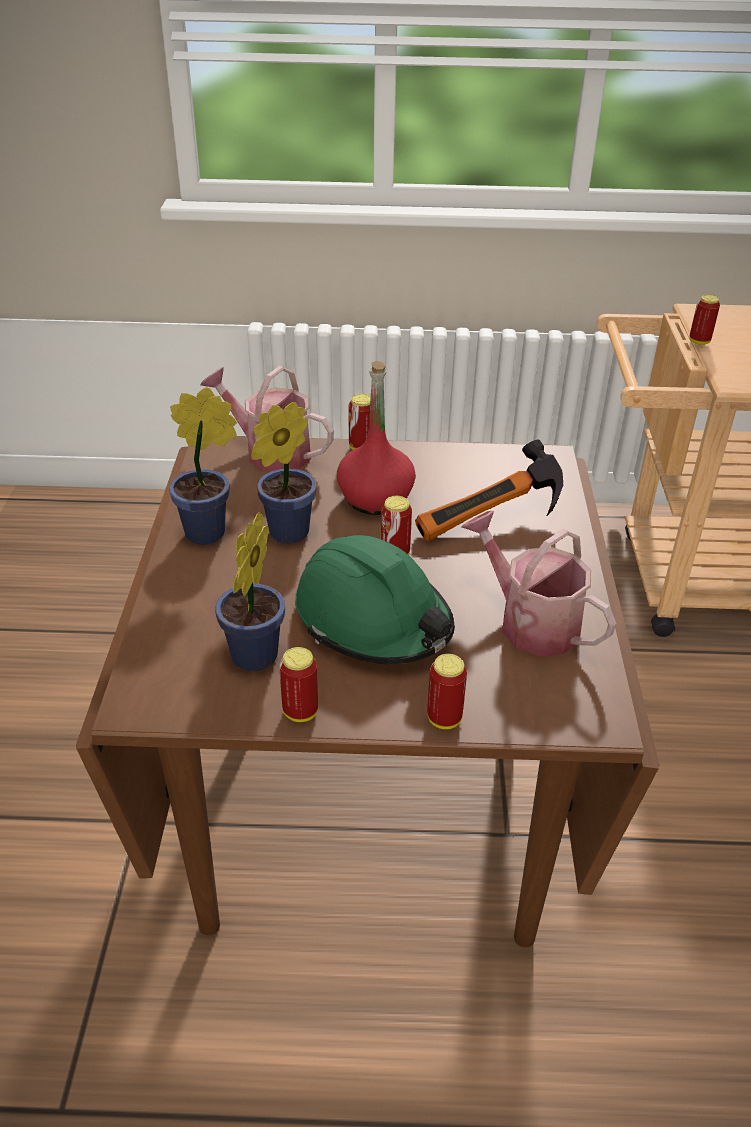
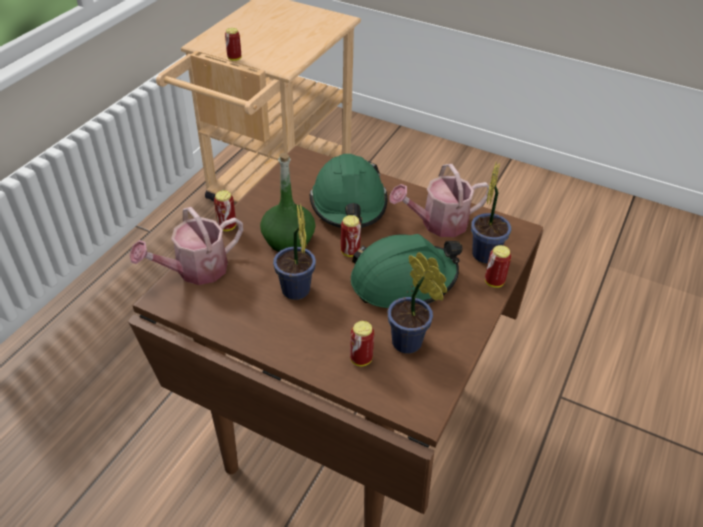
camera: 65 degrees left, 5 degrees up
(211, 533) = (269, 328): potted plant -> potted plant (486, 252)
(300, 712) = (463, 336): can -> can (361, 359)
(376, 498) = (288, 240): red bottle -> green bottle
(492, 524) = (349, 204): hammer -> green hard hat

